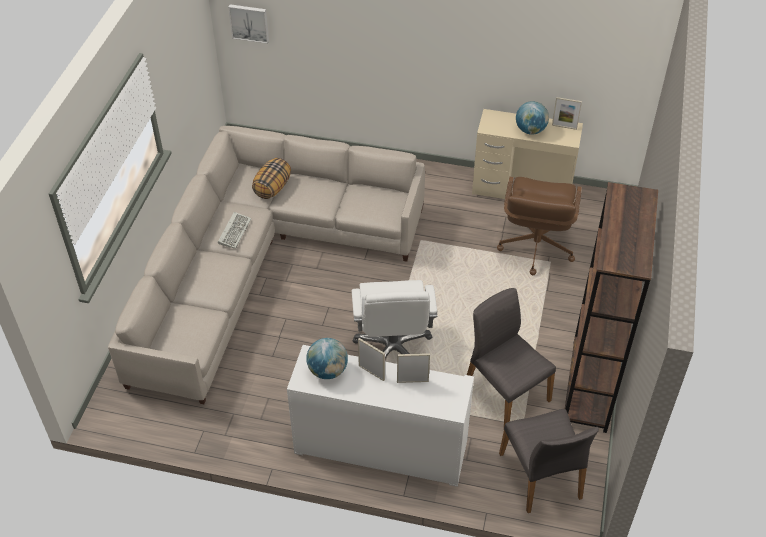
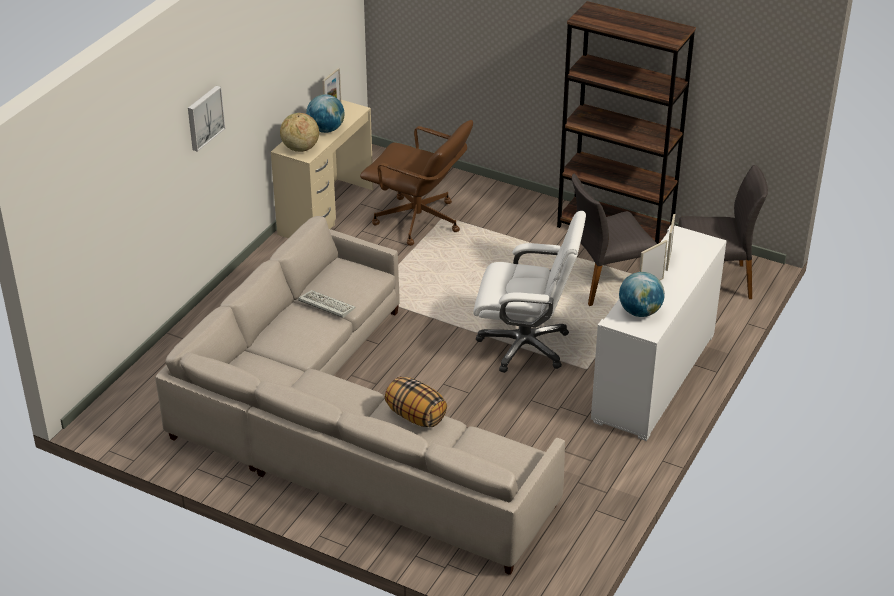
camera: 75 degrees left, 10 degrees down
(234, 231) = (338, 398): keyboard -> keyboard (325, 305)
(249, 22) = (71, 239): picture -> picture (204, 117)
(272, 188) = (272, 359): pillow -> pillow (415, 416)
(495, 123) = (300, 148): none -> globe

